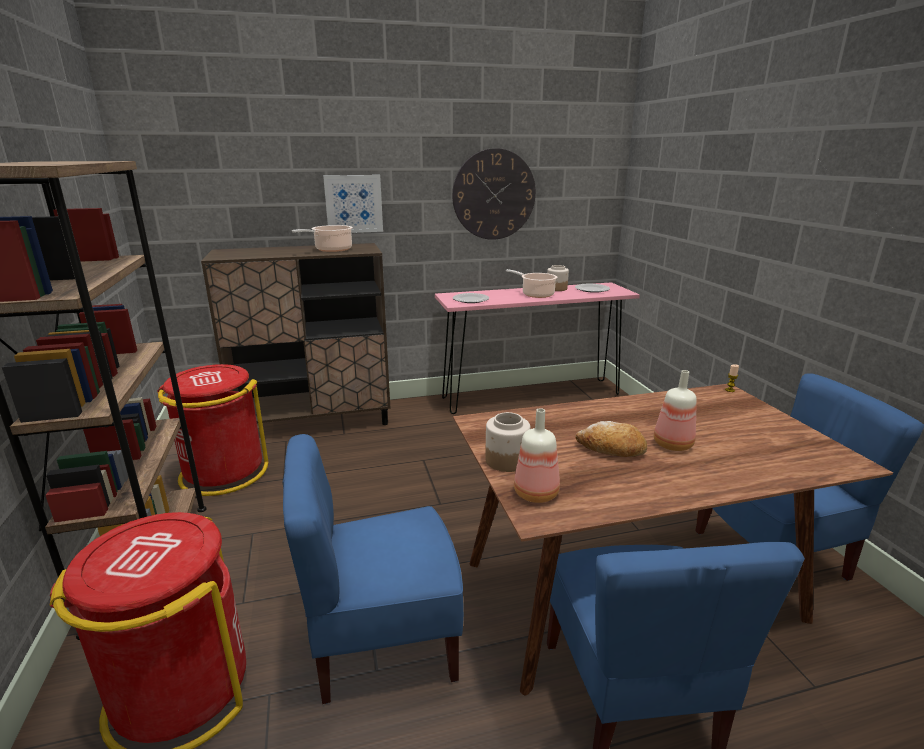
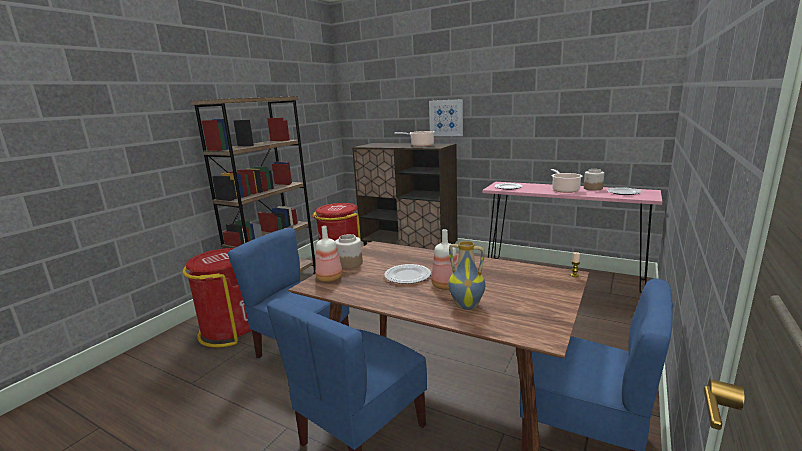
camera: 45 degrees right, 5 degrees down
(494, 195) = (544, 111): wall clock -> none
(611, 449) = (407, 276): bread -> plate
(739, 459) = (467, 305): none -> vase

